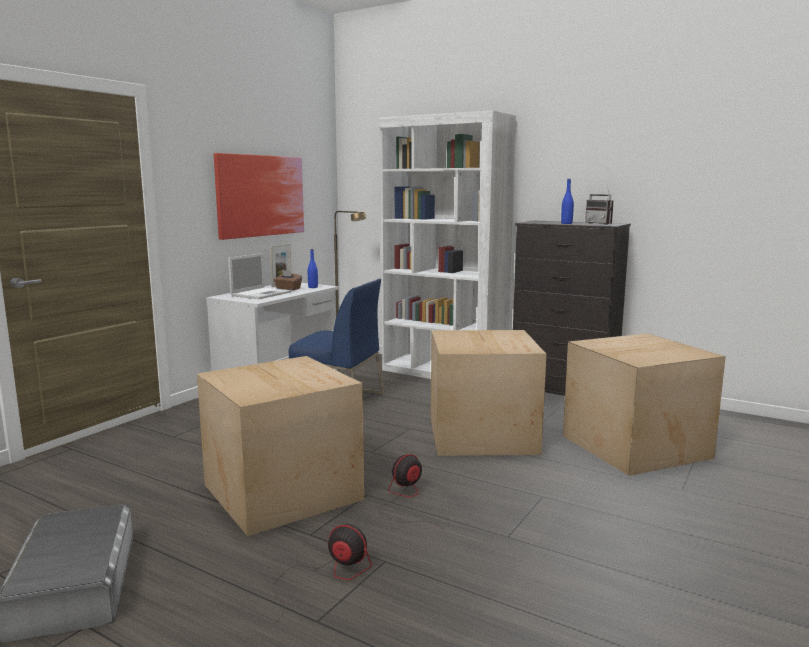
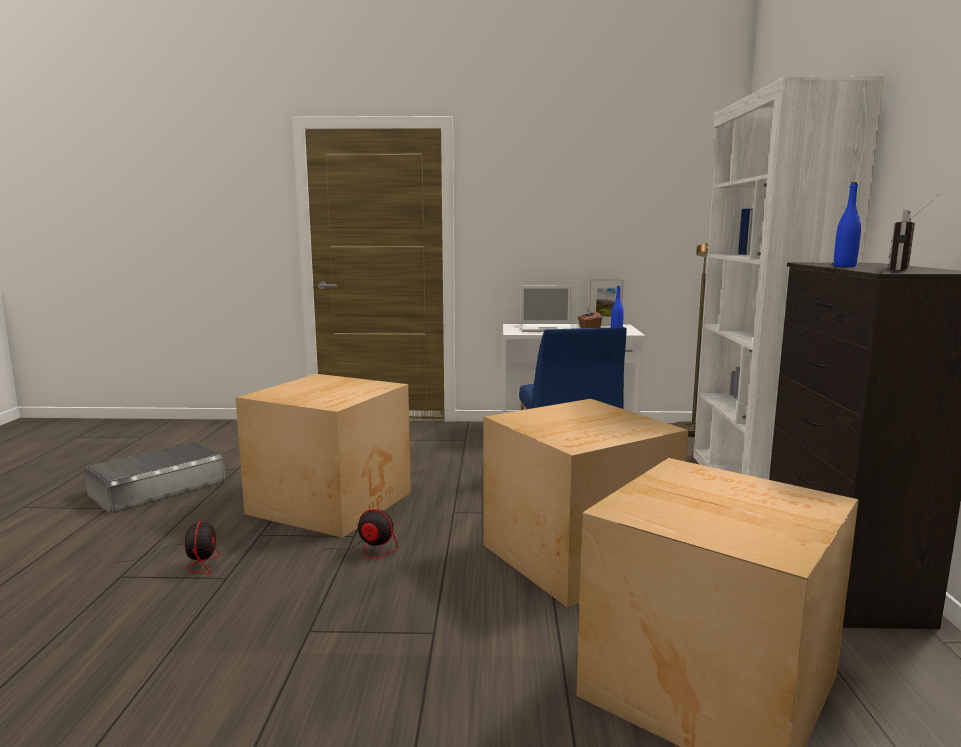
camera: 60 degrees right, 0 degrees up
(260, 195) = (595, 222): picture -> none

